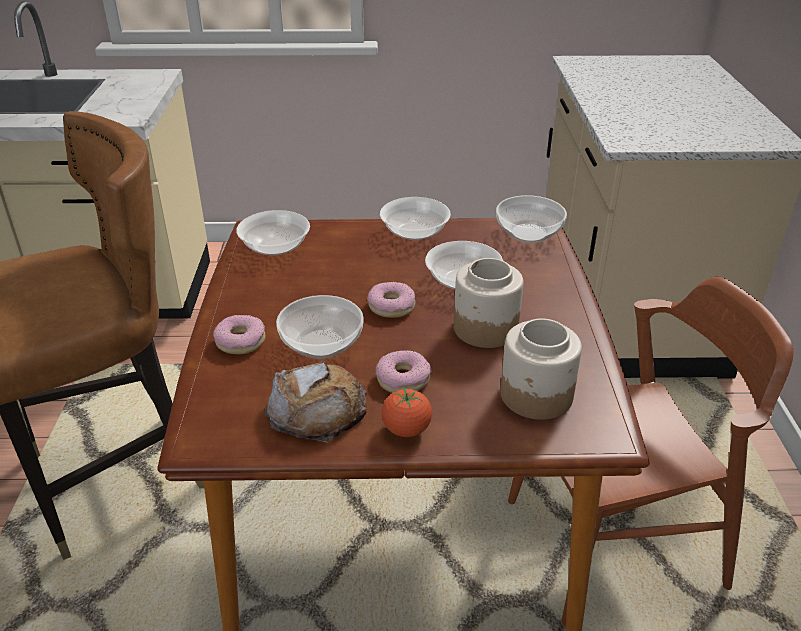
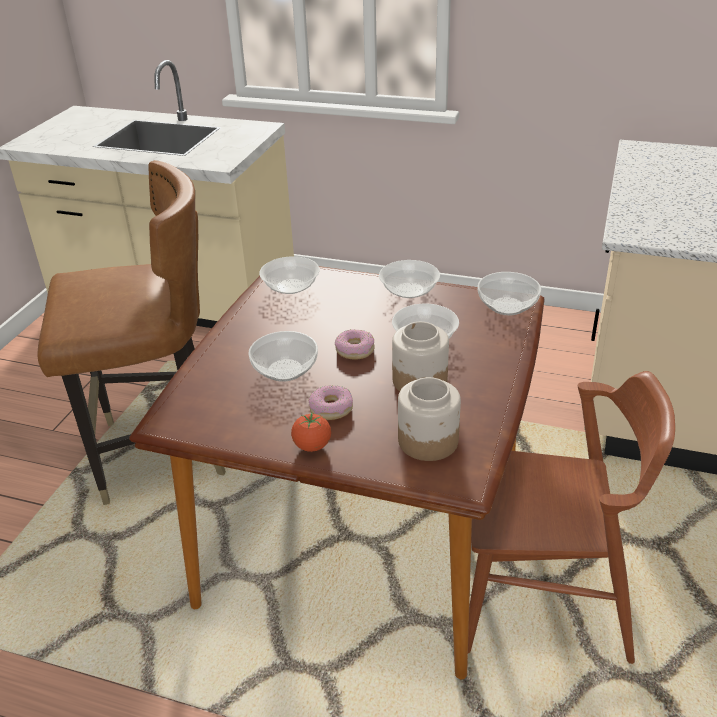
camera: 20 degrees right, 0 degrees up
(241, 341) = (227, 357): donut -> none
(318, 409) = (256, 418): bread -> none

